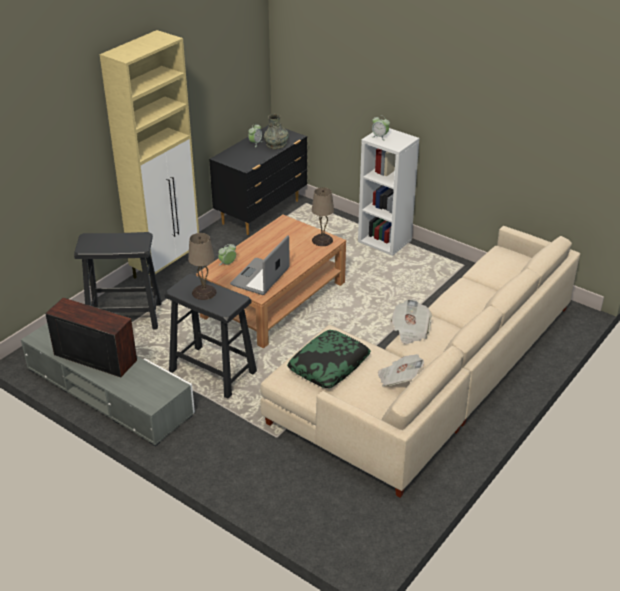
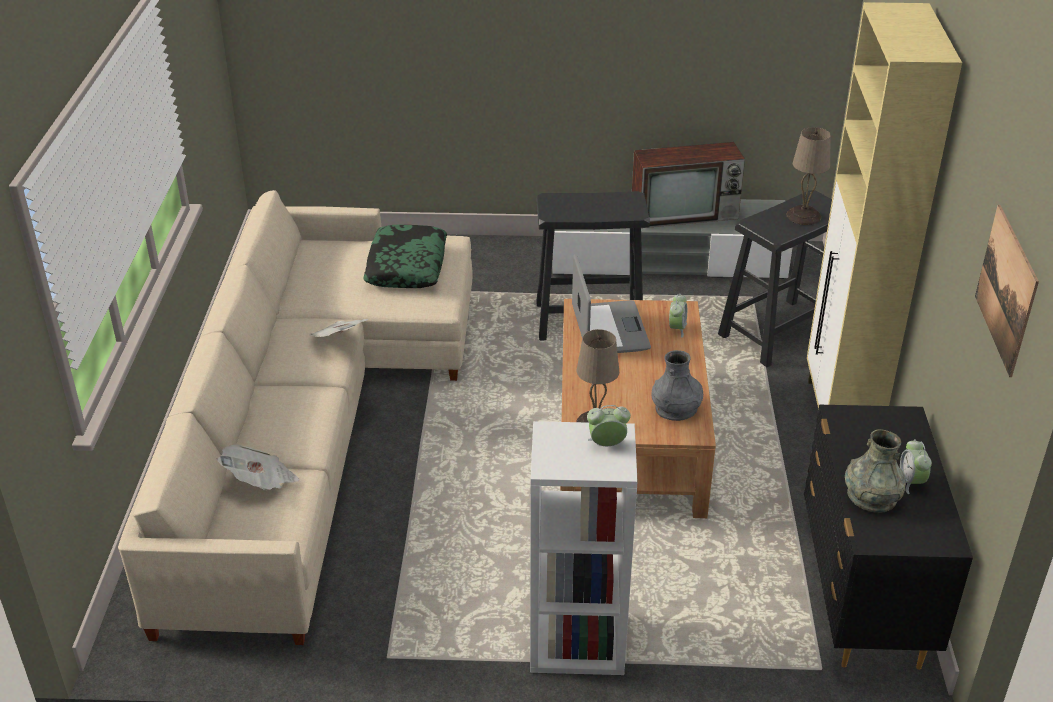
camera: 145 degrees right, 0 degrees up
(203, 292) = (599, 206): beige table lamp -> beige table lamp (803, 215)
(236, 44) = (1006, 289): none -> picture
(279, 232) = (676, 409): none -> grey vase
(398, 379) = (312, 282): newspaper -> newspaper (261, 482)

